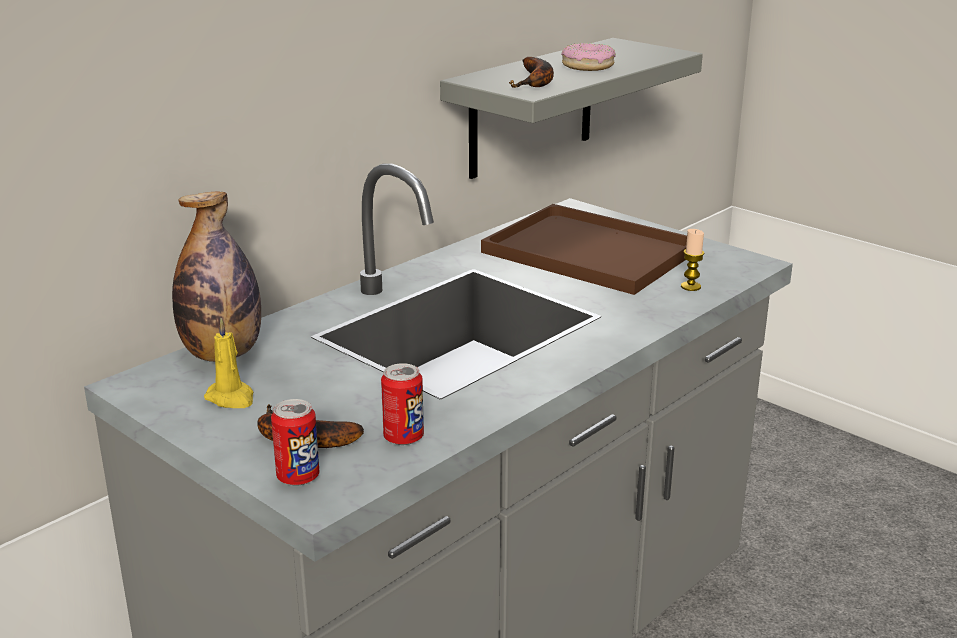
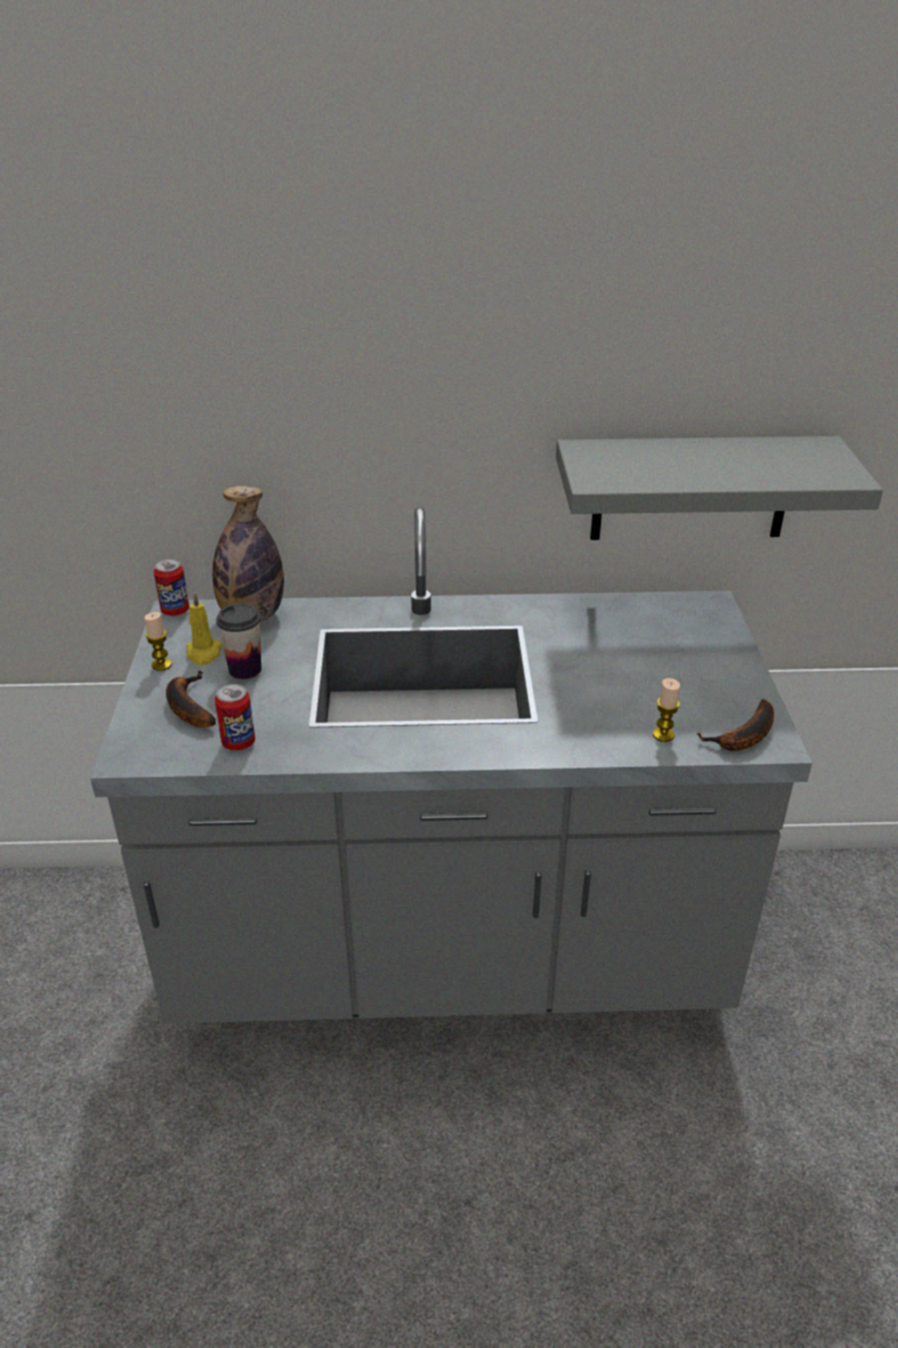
camera: 45 degrees right, 10 degrees up
(204, 425) = (161, 665): none -> candle
(298, 477) = (144, 734): can -> can (175, 611)
(299, 391) = (245, 669): none -> cup
(536, 82) = (627, 471): banana -> banana (744, 737)
(585, 251) = (639, 653): brown tray -> none
(588, 66) = (719, 467): donut -> none

